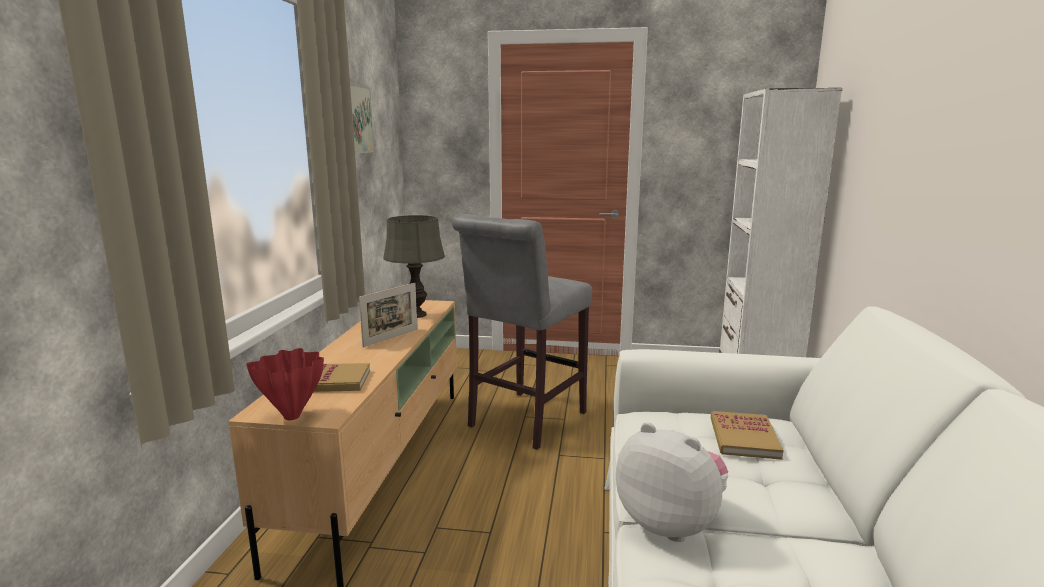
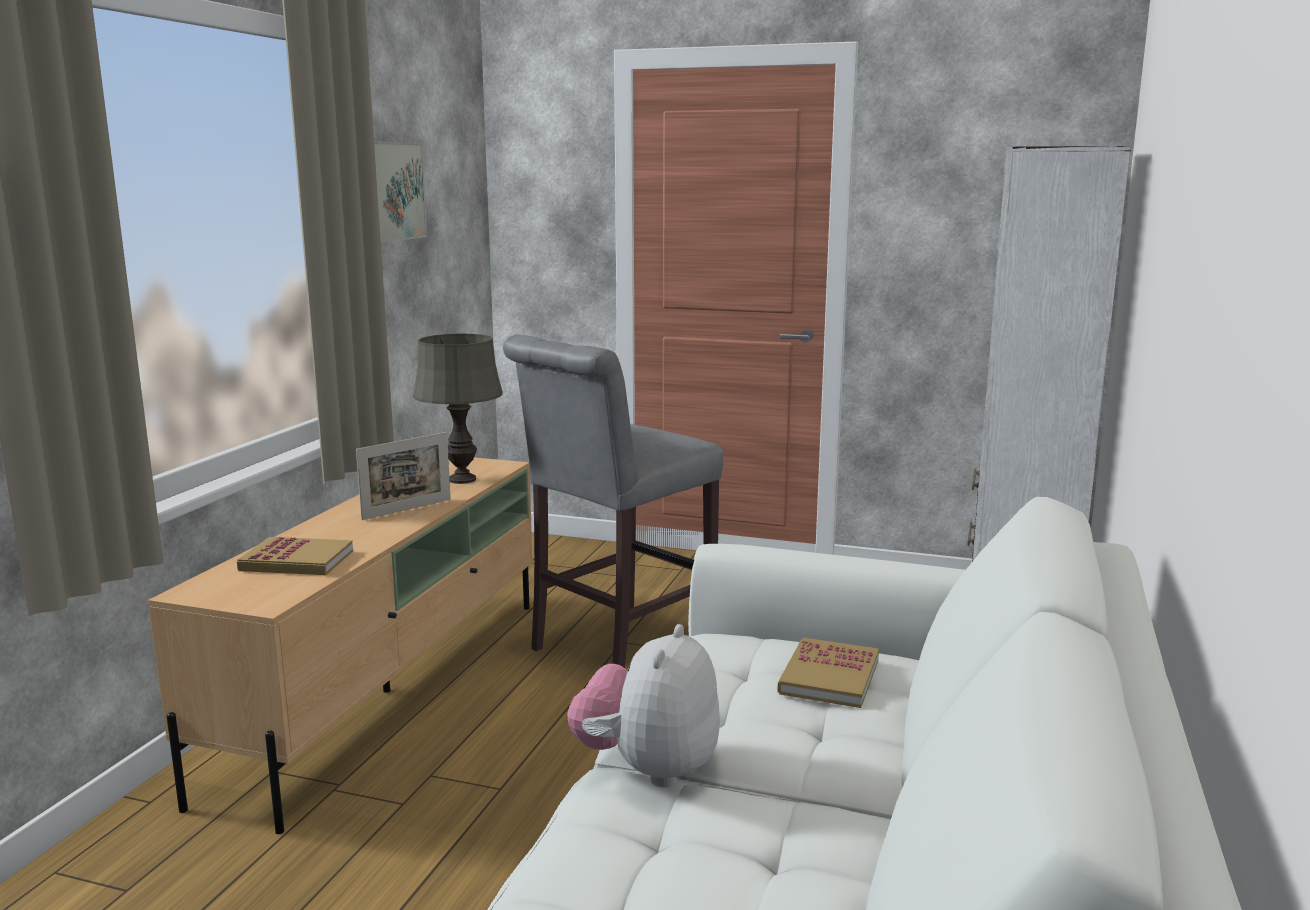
camera: 10 degrees right, 0 degrees up
(293, 416) = (227, 600): red vase -> none
(670, 523) = (648, 769): plush toy -> plush toy turned 120 degrees counterclockwise

